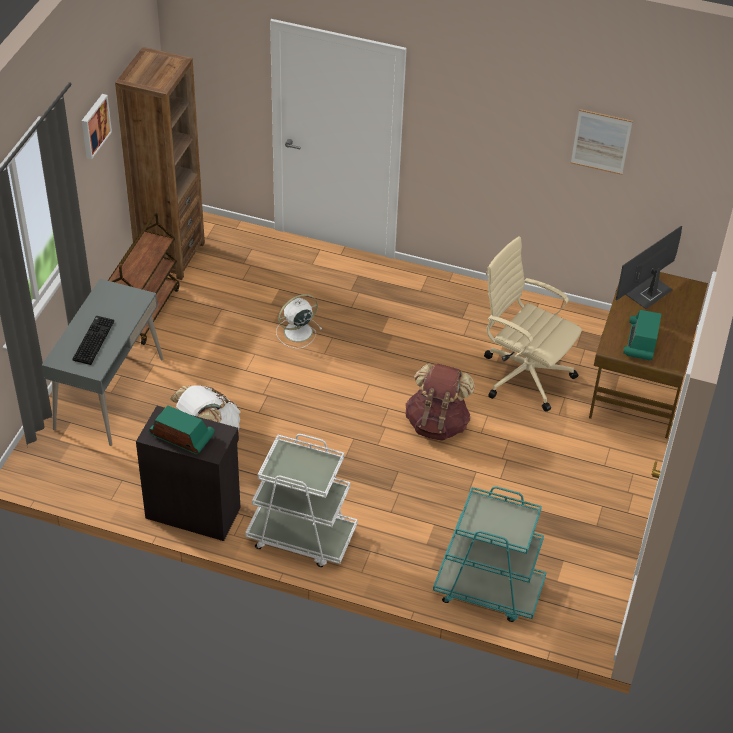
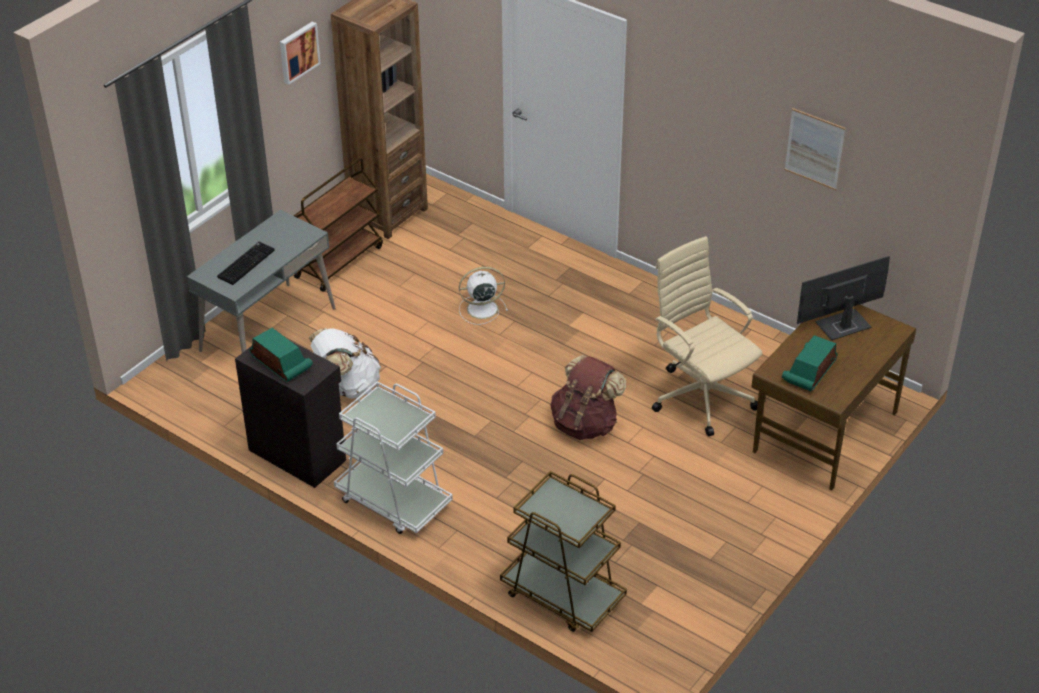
camera: 20 degrees right, 5 degrees down
(488, 590) = (562, 595): turquoise cart -> brown cart

